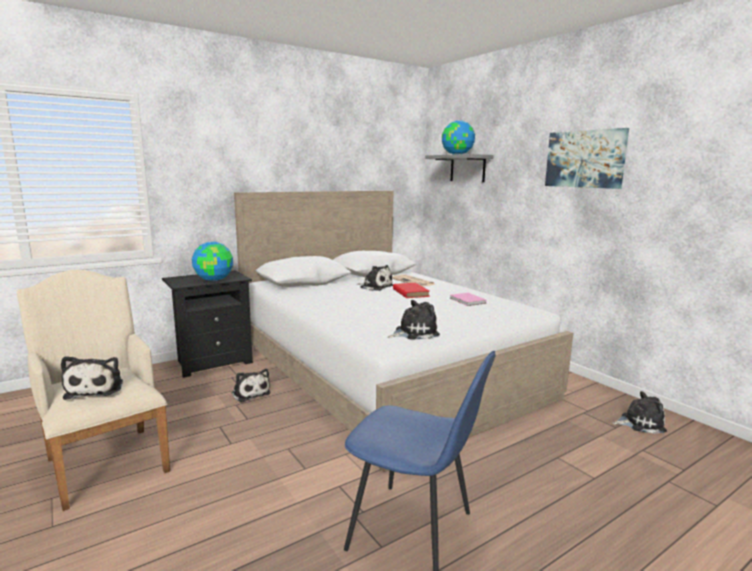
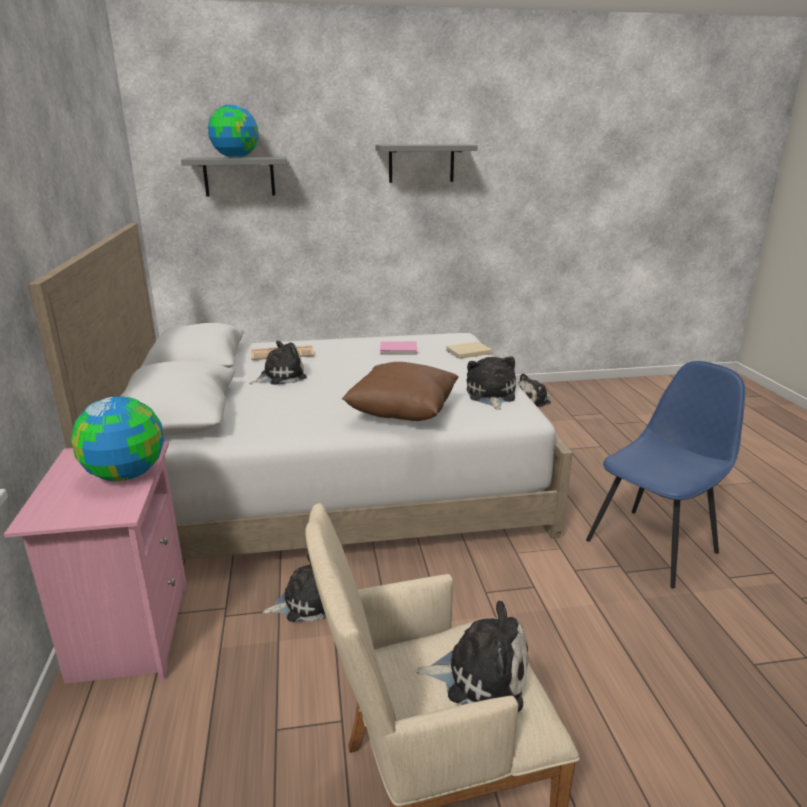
camera: 65 degrees left, 10 degrees up
(213, 362) = (129, 632): black nightstand -> pink nightstand
(349, 316) = (402, 414): none -> brown pillow
(410, 292) = (334, 365): red book -> none
(500, 317) = (467, 352): none -> beige book
(585, 159) = (421, 163): picture -> grey shelf
(640, 423) = (534, 400): plush toy -> plush toy turned 150 degrees counterclockwise

